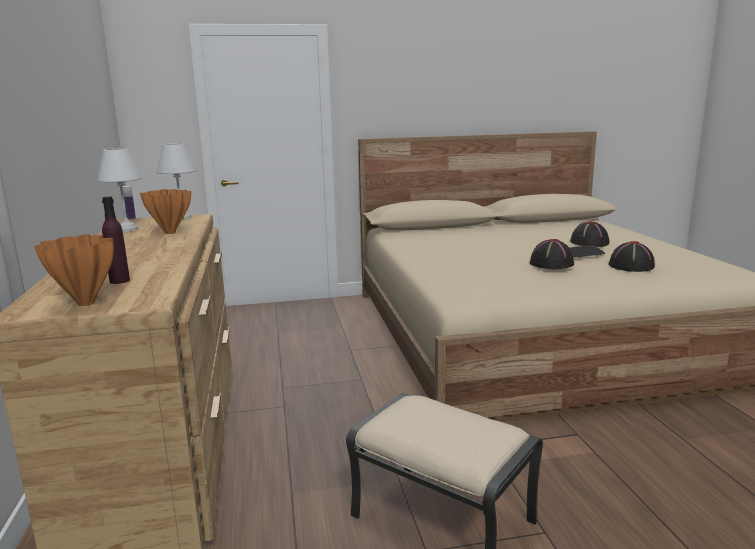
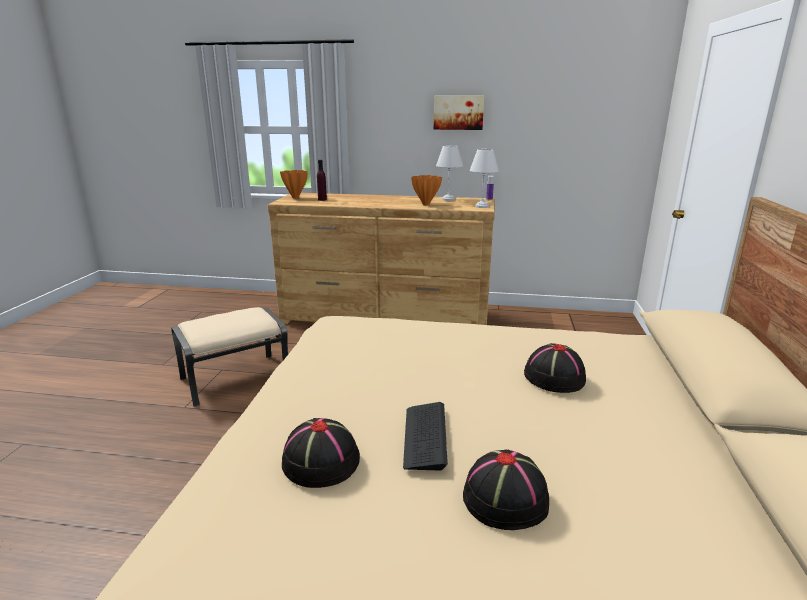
camera: 110 degrees right, 5 degrees up
(42, 102) = (458, 112): none -> picture
(551, 264) = (377, 386): black hat -> black hat (553, 377)

